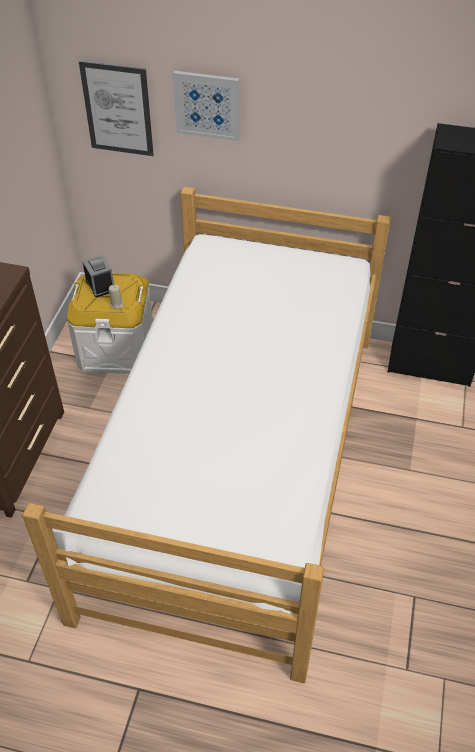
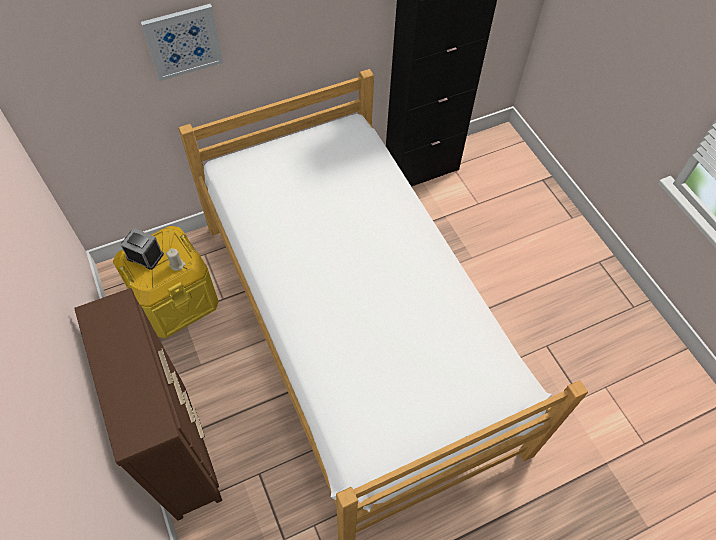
camera: 40 degrees left, 10 degrees up
(116, 348) = (175, 299): white storage box -> yellow storage box
(117, 109) = (87, 84): picture -> none

